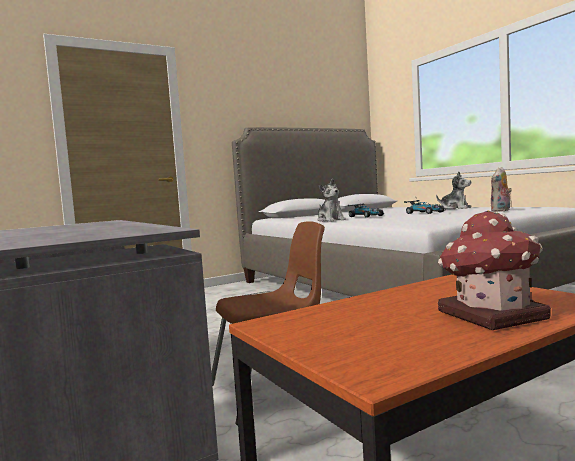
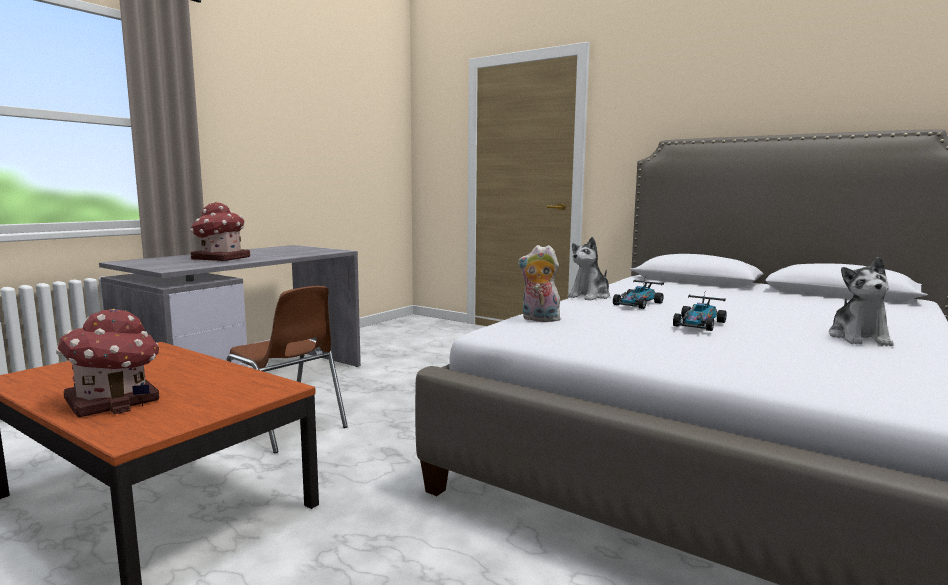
camera: 65 degrees right, 5 degrees up
(81, 231) = (220, 258): none -> toy house
(501, 211) = (773, 364): plush toy -> plush toy (538, 319)

